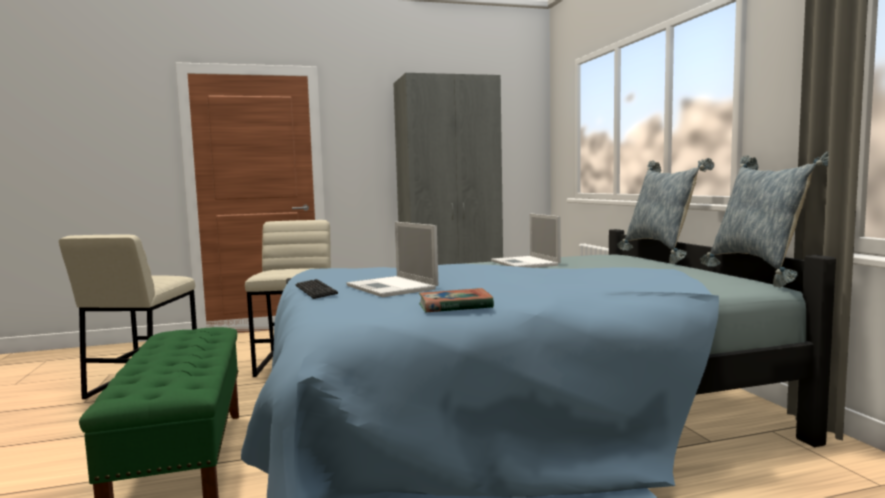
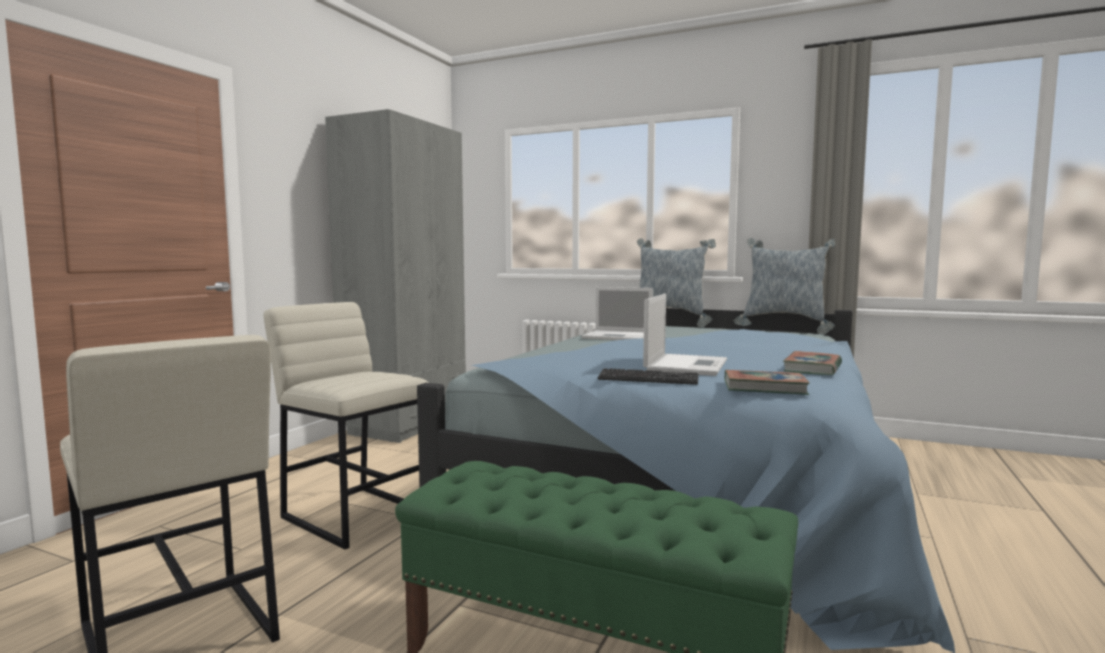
camera: 50 degrees left, 0 degrees up
(328, 309) = (764, 388): none -> book
(392, 287) = (686, 365): laptop -> laptop turned 75 degrees counterclockwise

